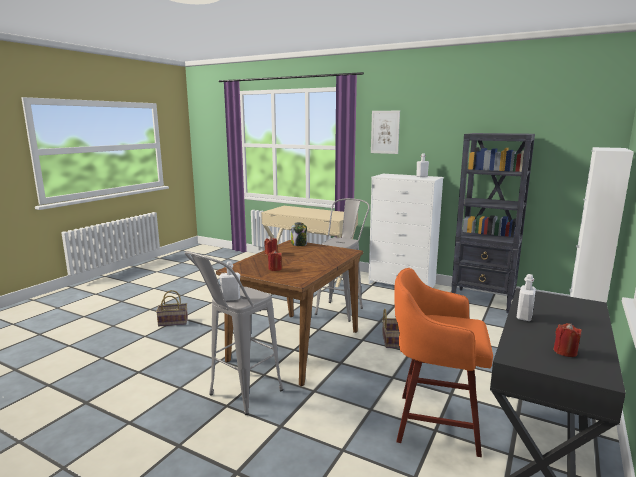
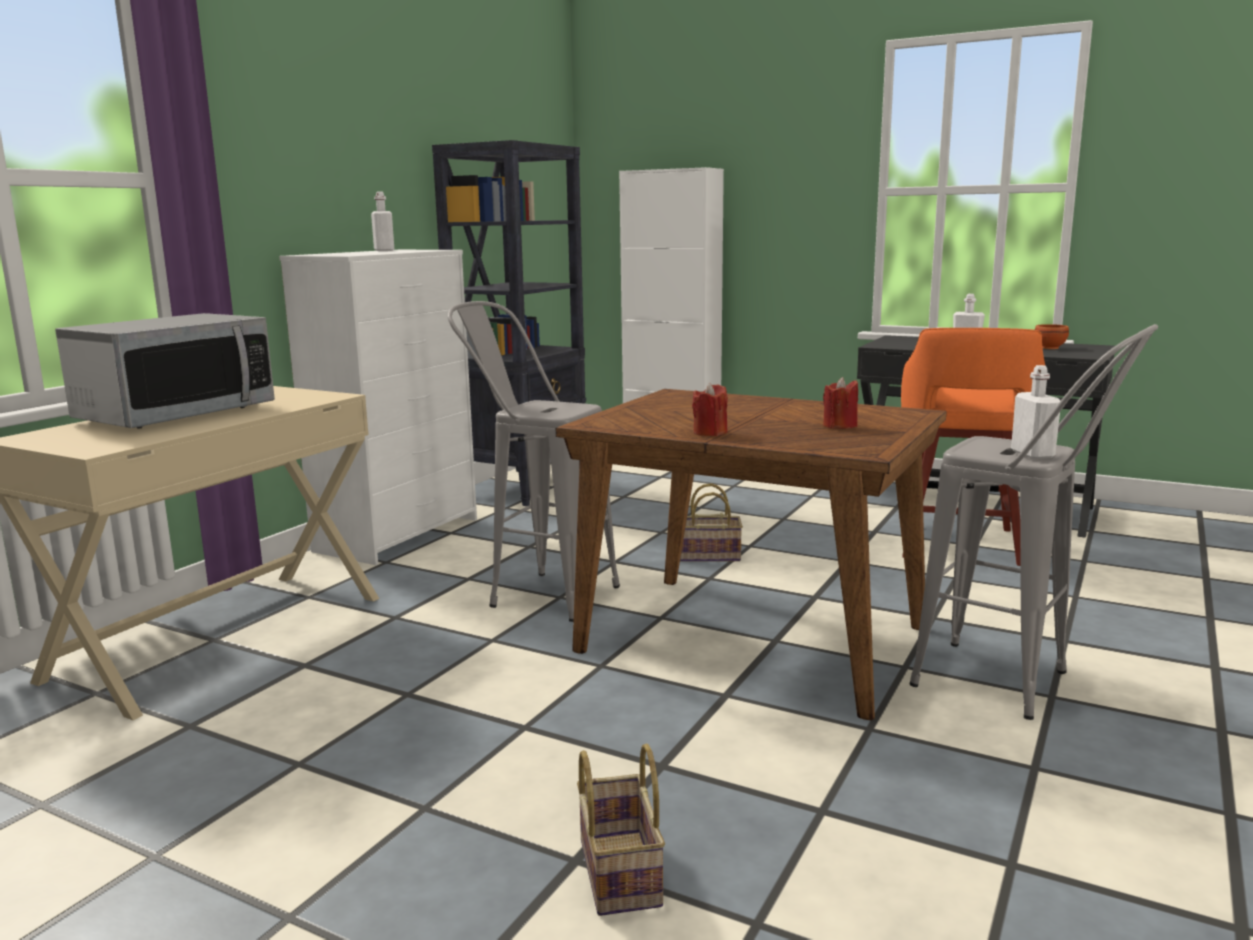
camera: 90 degrees left, 0 degrees up
(299, 244) = (612, 419): jar -> none
(310, 211) = (176, 414): none -> microwave
(385, 132) = (263, 132): picture -> none
(565, 352) = (1050, 348): red candle -> brown bowl

